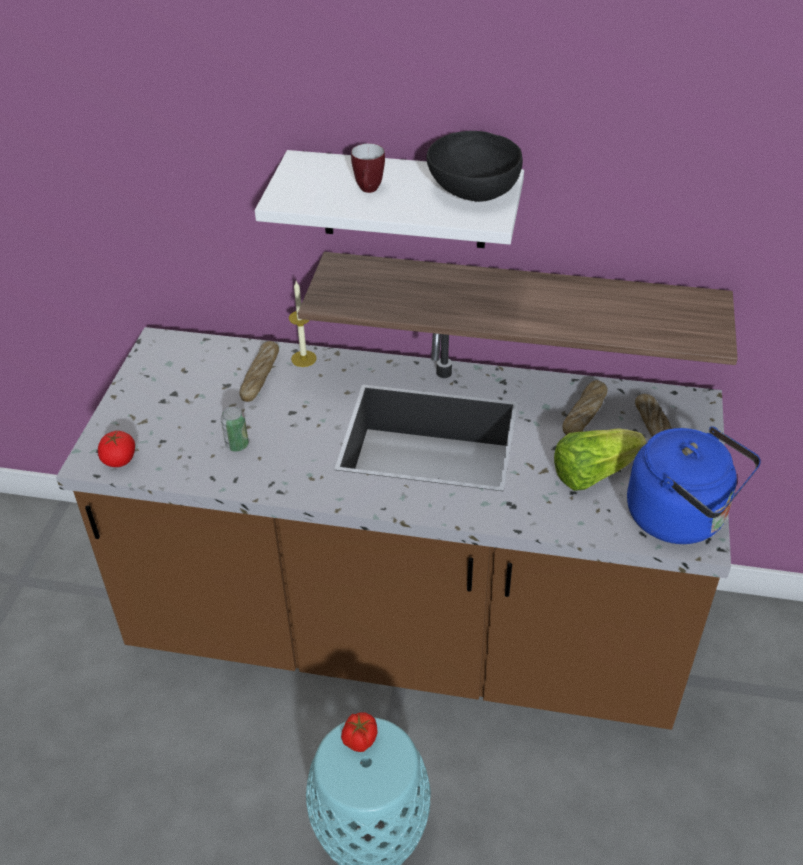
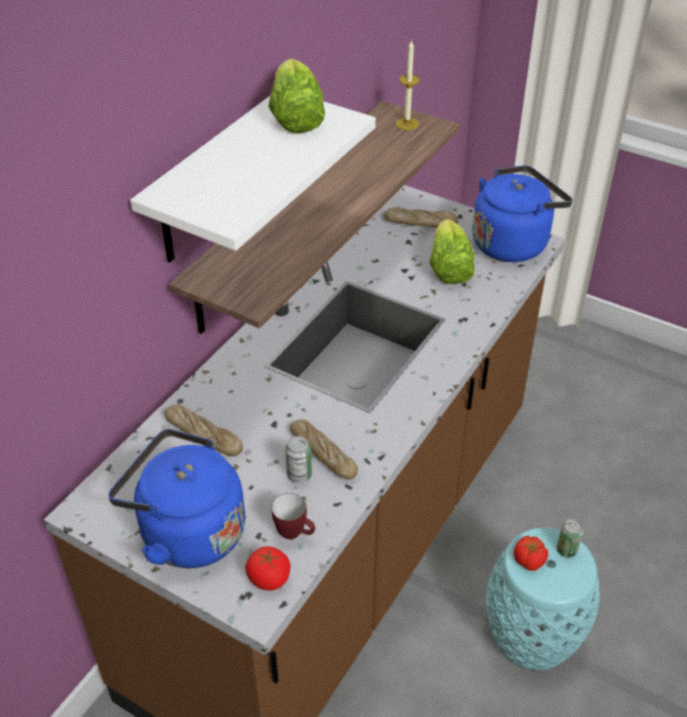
camera: 70 degrees left, 0 degrees up
(153, 400) = (187, 532): none -> blue kettle
(303, 358) = (198, 397): candle -> candle (407, 124)
(369, 191) = (255, 168): mug -> mug (295, 534)
(389, 773) = (566, 550): none -> can
(472, 190) = (295, 117): black bowl -> lettuce
(584, 414) = (380, 251): bread -> bread (323, 454)

